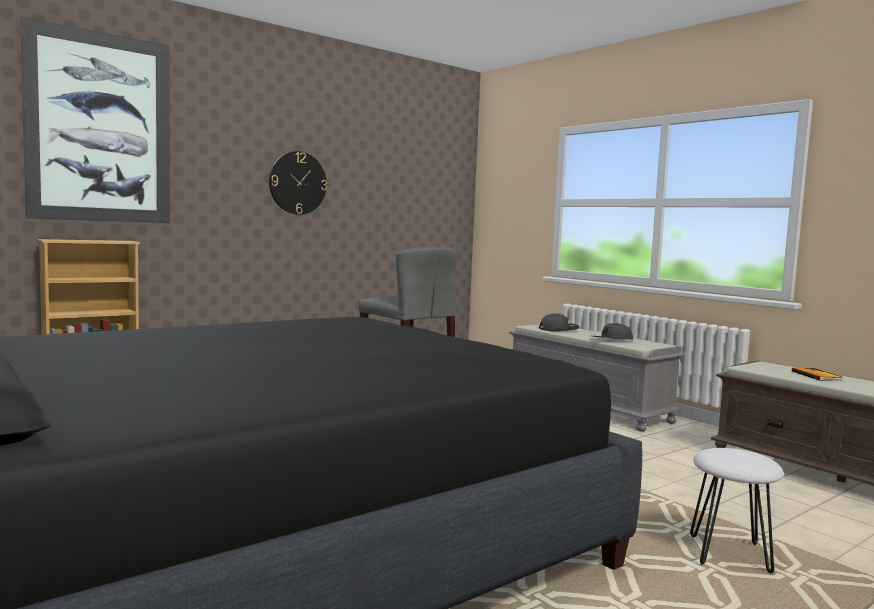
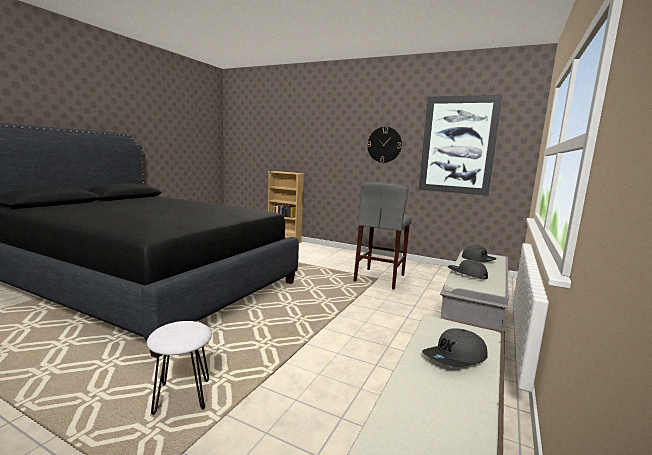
camera: 65 degrees right, 5 degrees up
(100, 128) = (297, 125): picture -> picture (457, 145)
(816, 376) = (455, 358): book -> grey cap

